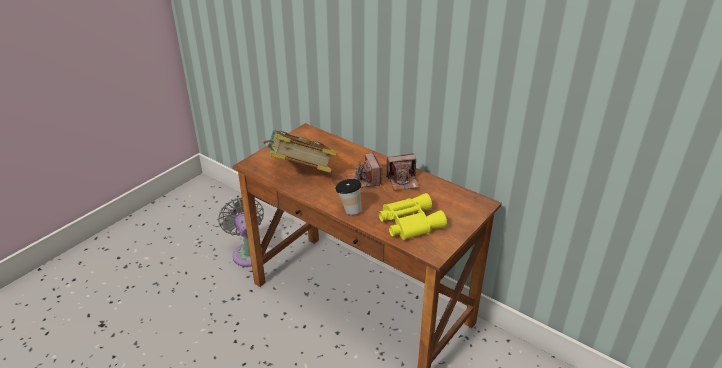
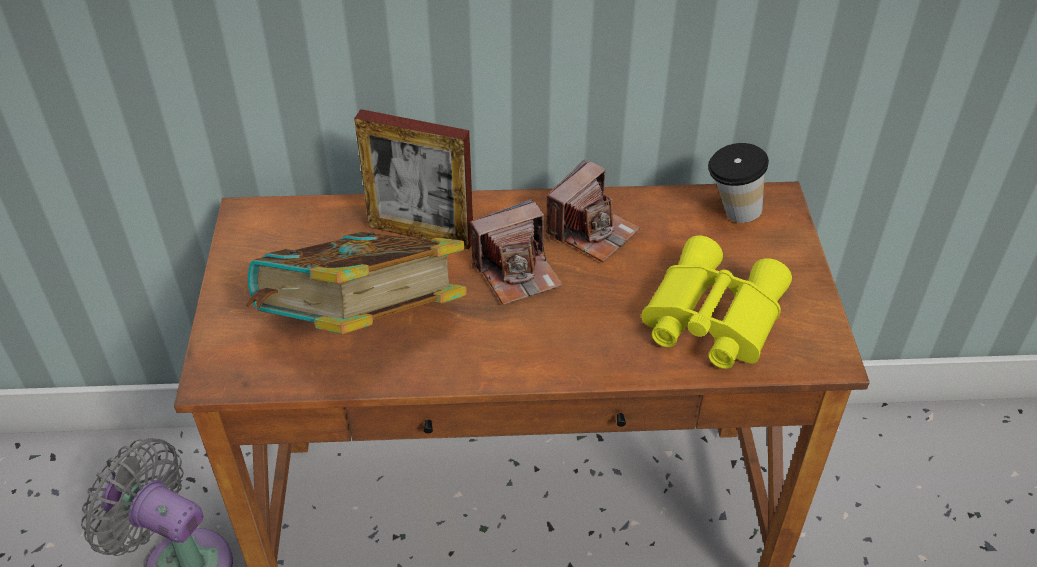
camera: 40 degrees left, 10 degrees up
(348, 157) = (421, 233): none -> picture frame
(349, 210) = (571, 359): cup -> cup (730, 213)
(364, 180) = (517, 272): camera -> camera turned 60 degrees counterclockwise

